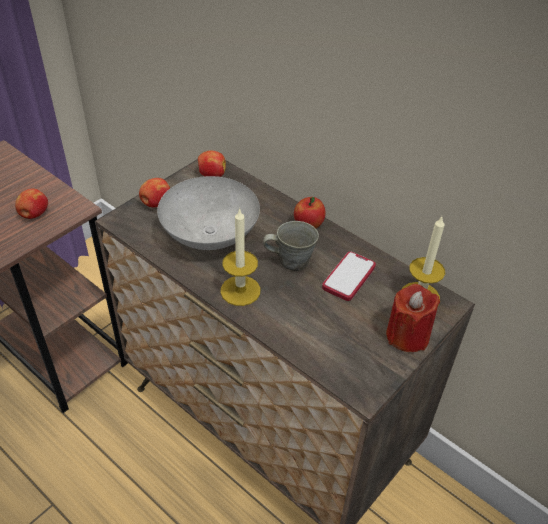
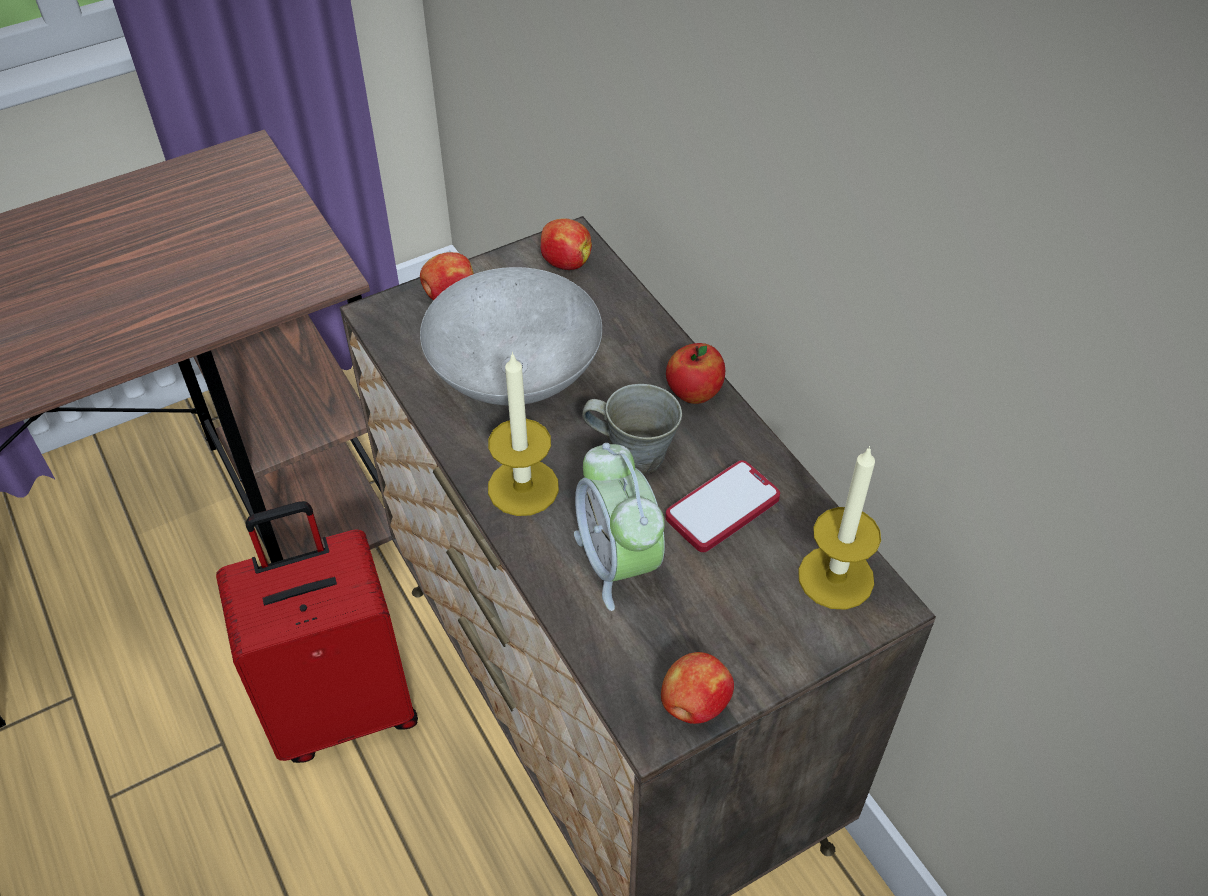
camera: 20 degrees right, 5 degrees up
(34, 214) = (260, 273): apple -> apple (694, 705)
(119, 463) = (342, 707): none -> red suitcase
(308, 316) = (618, 562): none -> alarm clock
(407, 335) = (779, 644): red candle -> none

